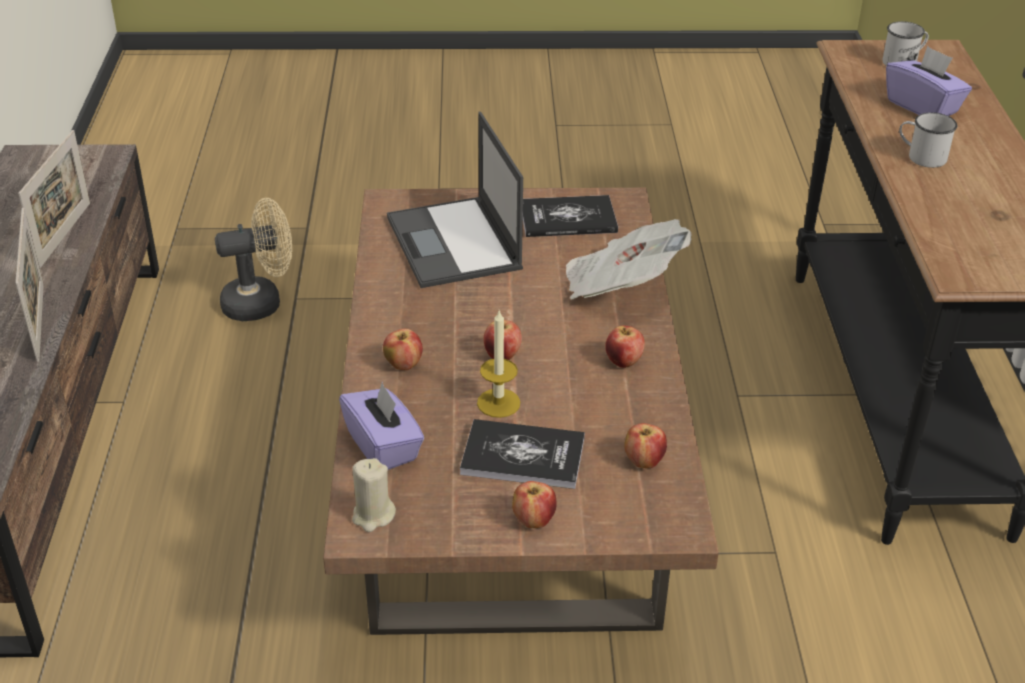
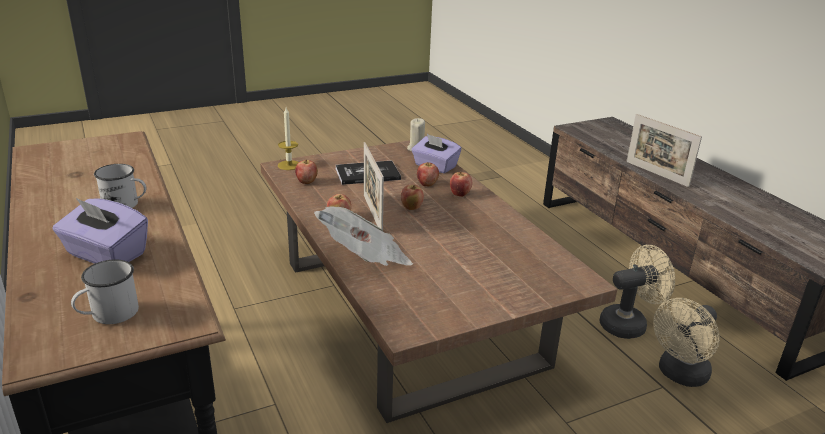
camera: 155 degrees right, 10 degrees down
(64, 235) = (730, 210): picture frame -> picture frame (372, 214)
(234, 369) = (629, 324): none -> beige fan
(454, 244) = (503, 261): laptop -> none
(498, 403) = (395, 189): candle -> candle (289, 165)
(534, 520) = (347, 157): apple -> apple (427, 184)
(568, 218) = (439, 301): book -> none

